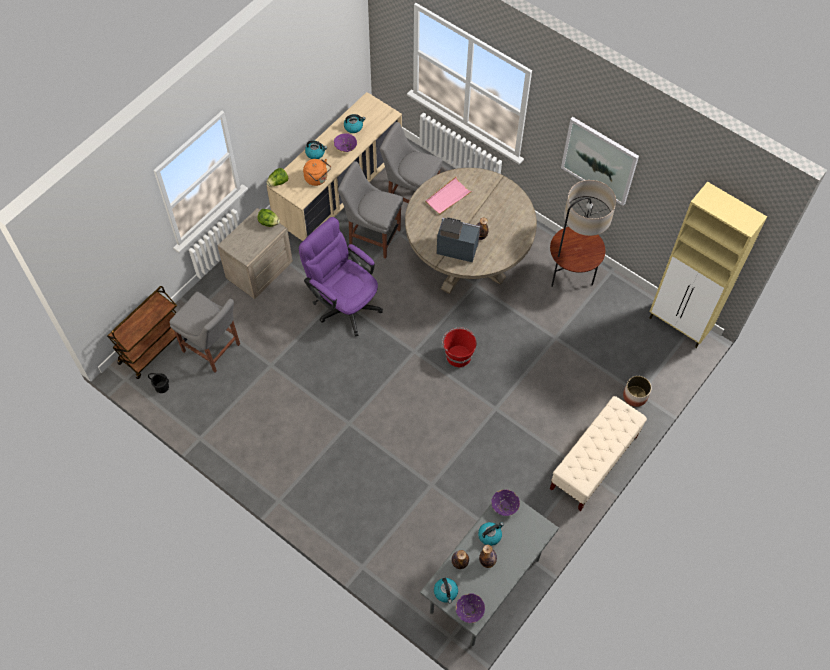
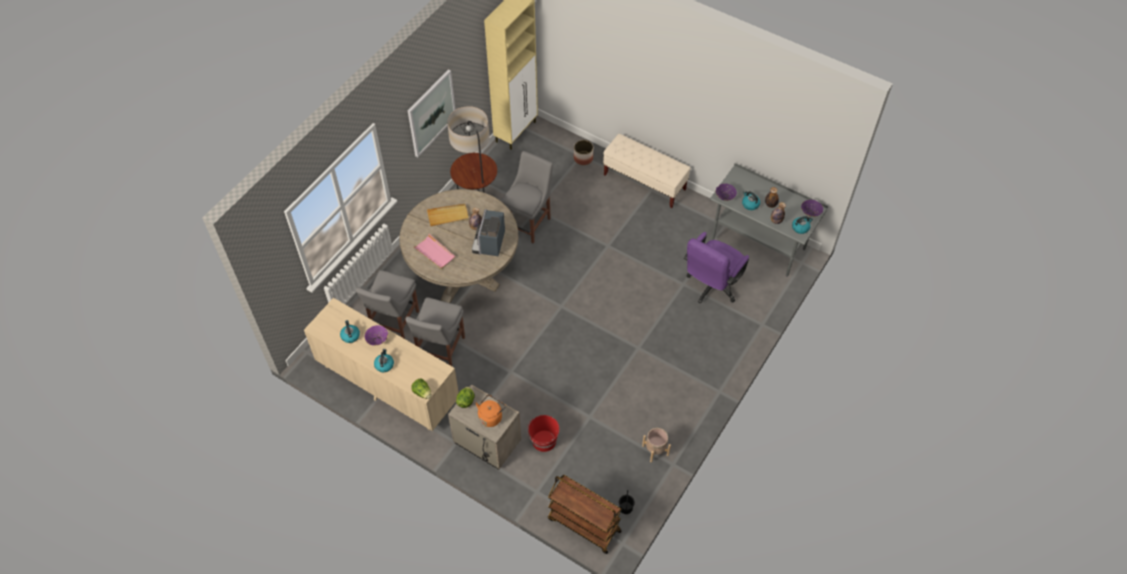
camera: 95 degrees left, 5 degrees down
(213, 349) = (579, 469): grey chair -> grey chair (529, 223)
(219, 423) = (655, 450): none -> beige planter
(317, 179) = (417, 359): orange kettle -> orange kettle (491, 416)
(344, 303) = (517, 365): purple office chair -> purple office chair (711, 287)
(458, 355) = (561, 274): red bucket -> red bucket (543, 441)
(497, 211) = (448, 216): none -> beige tray

